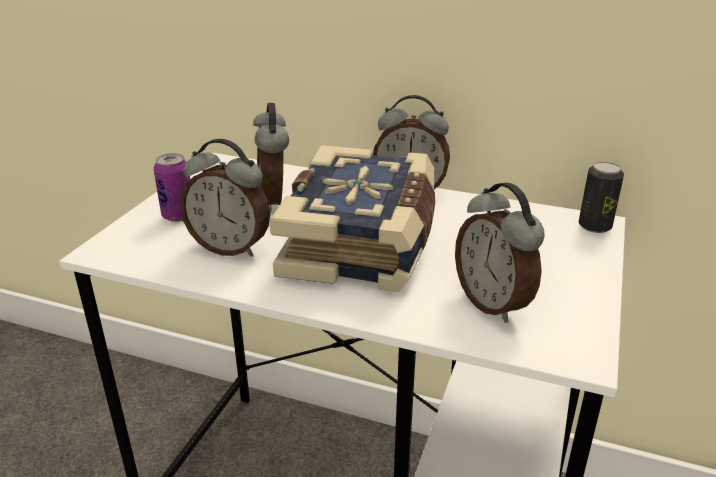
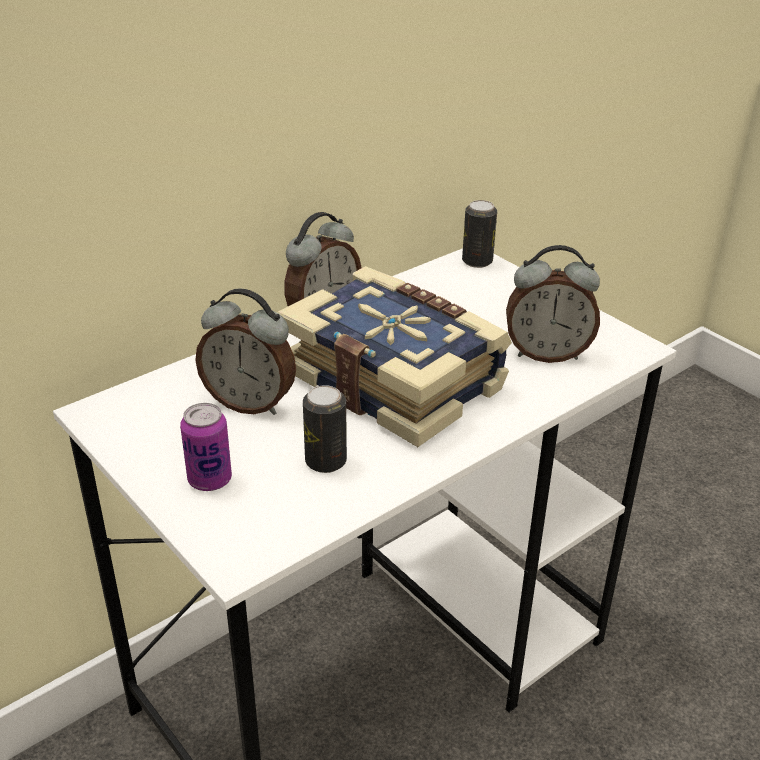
camera: 60 degrees left, 5 degrees up
(231, 248) = (326, 461): alarm clock -> can

